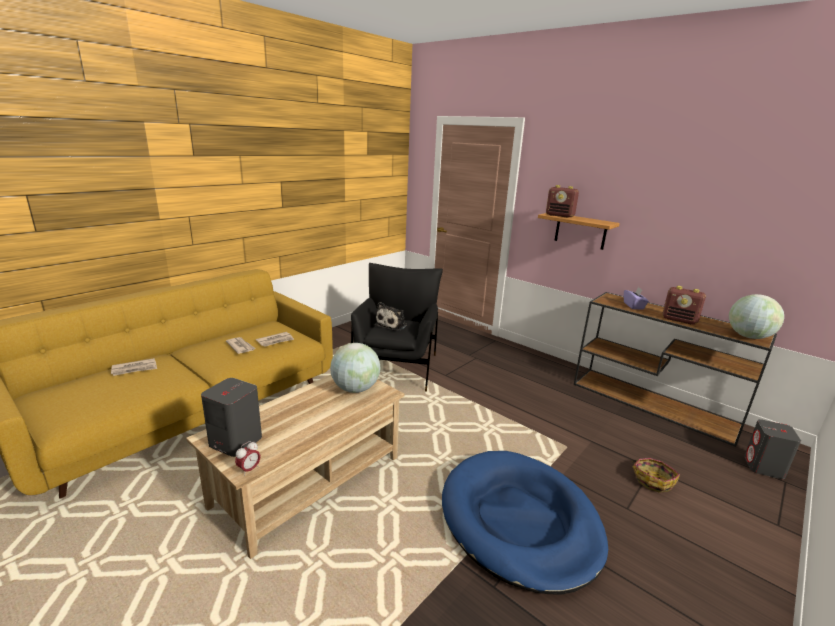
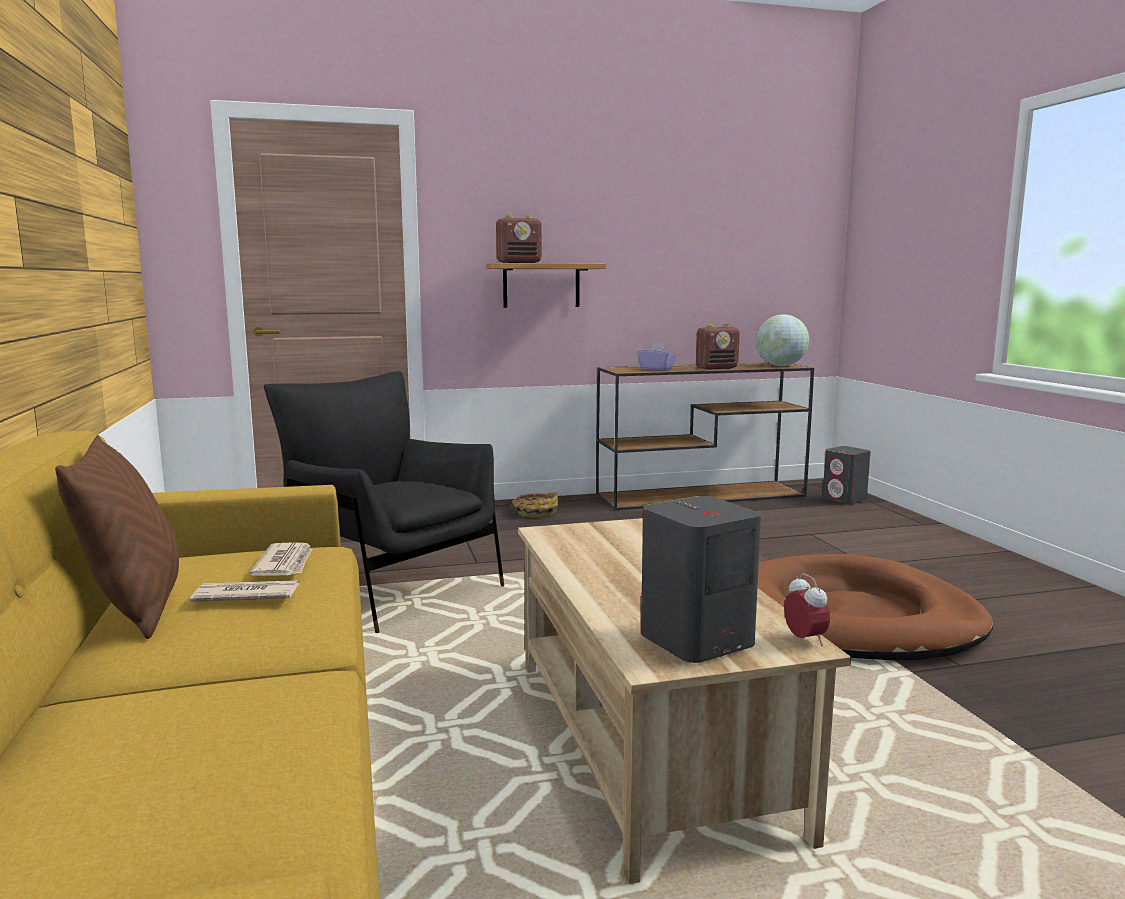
camera: 55 degrees left, 10 degrees down
(135, 369) = (108, 736): newspaper -> none
(225, 336) = (136, 608): none -> brown pillow
(355, 389) = (609, 537): globe -> none
(392, 325) = (394, 487): plush toy -> none
(519, 521) = (855, 618): blue dog bed -> brown dog bed
(652, 480) = (830, 540): basket -> basket (535, 512)

